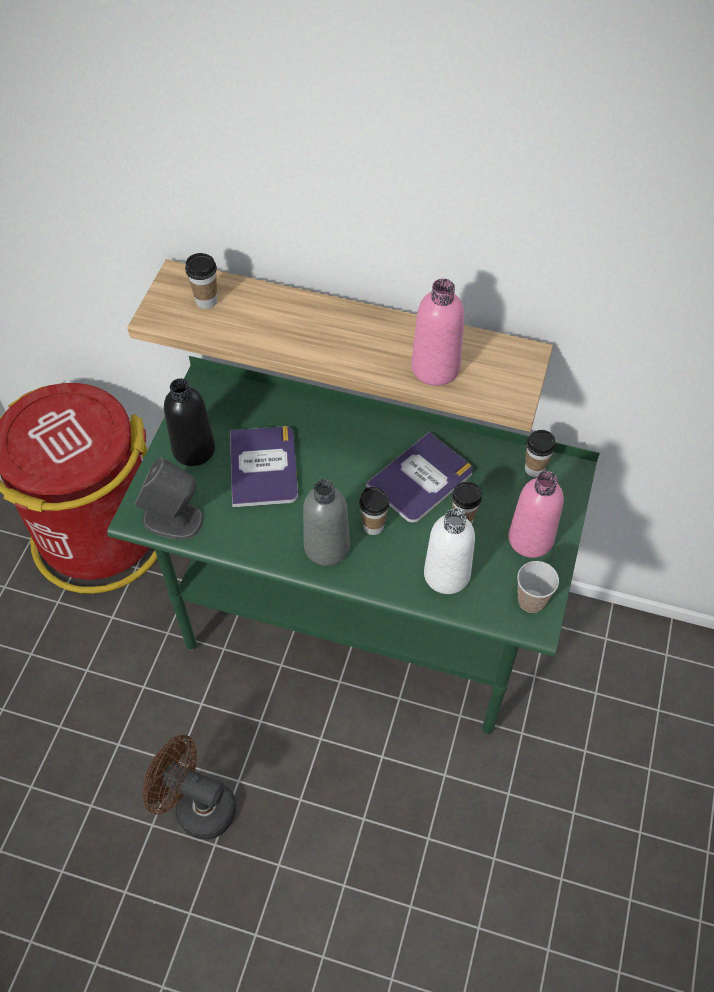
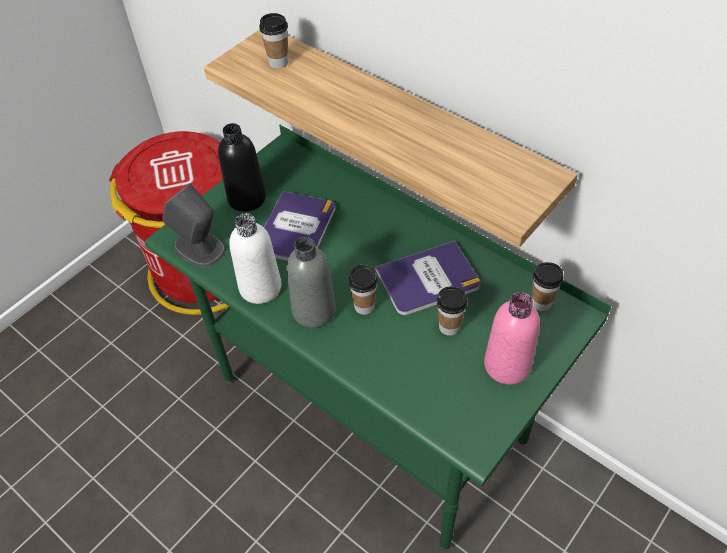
camera: 25 degrees right, 5 degrees down
(196, 806) = (171, 512): brown fan -> none
(435, 368) = (449, 164): pink bottle -> none
(446, 574) = (410, 371): white bottle -> white bottle (260, 287)
(531, 601) = (480, 423): cup -> none

